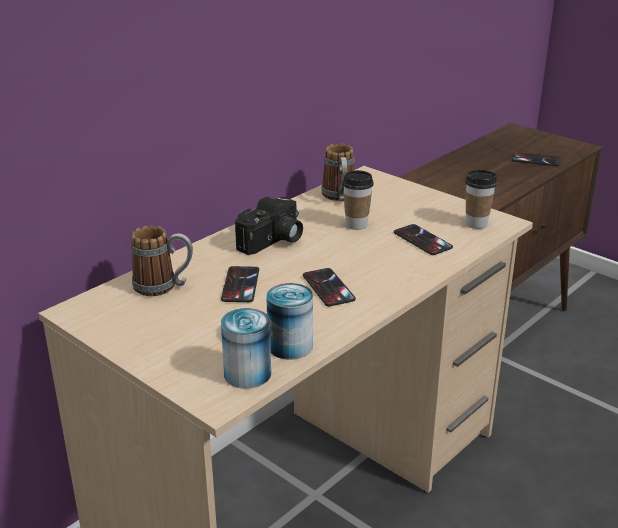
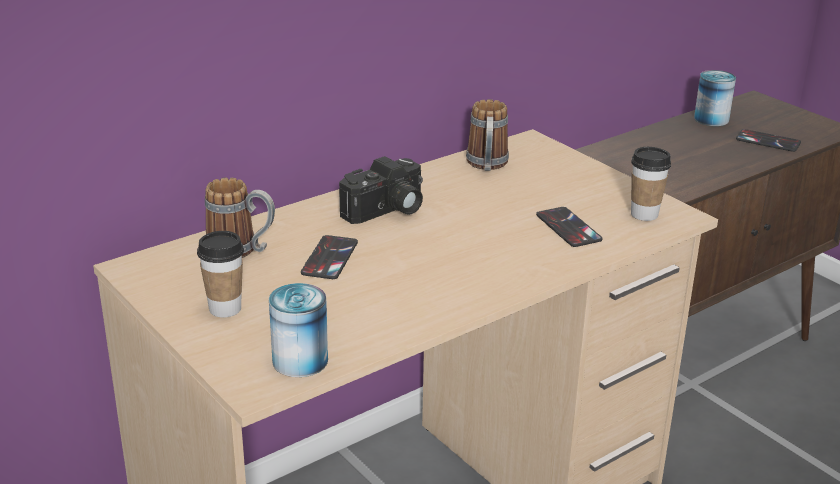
camera: 10 degrees right, 0 degrees up
(290, 346) = (361, 335): can -> can (711, 119)
(328, 288) = (431, 272): phone -> none
(356, 225) = (494, 201): cup -> cup (225, 309)

